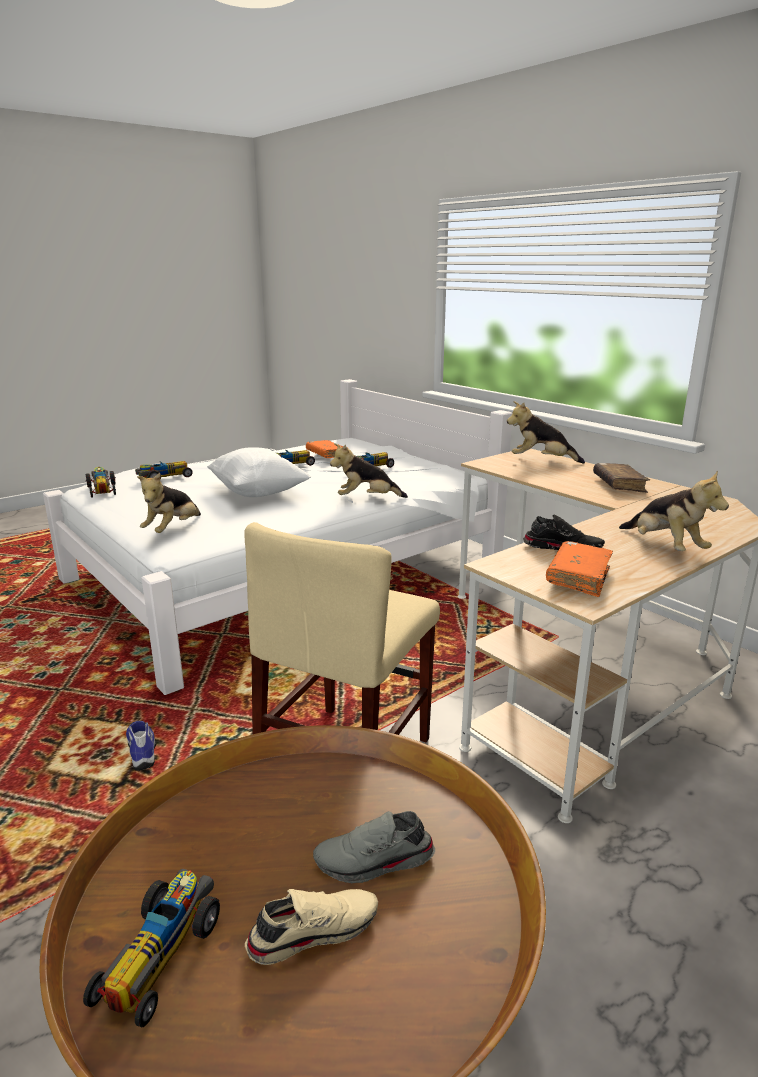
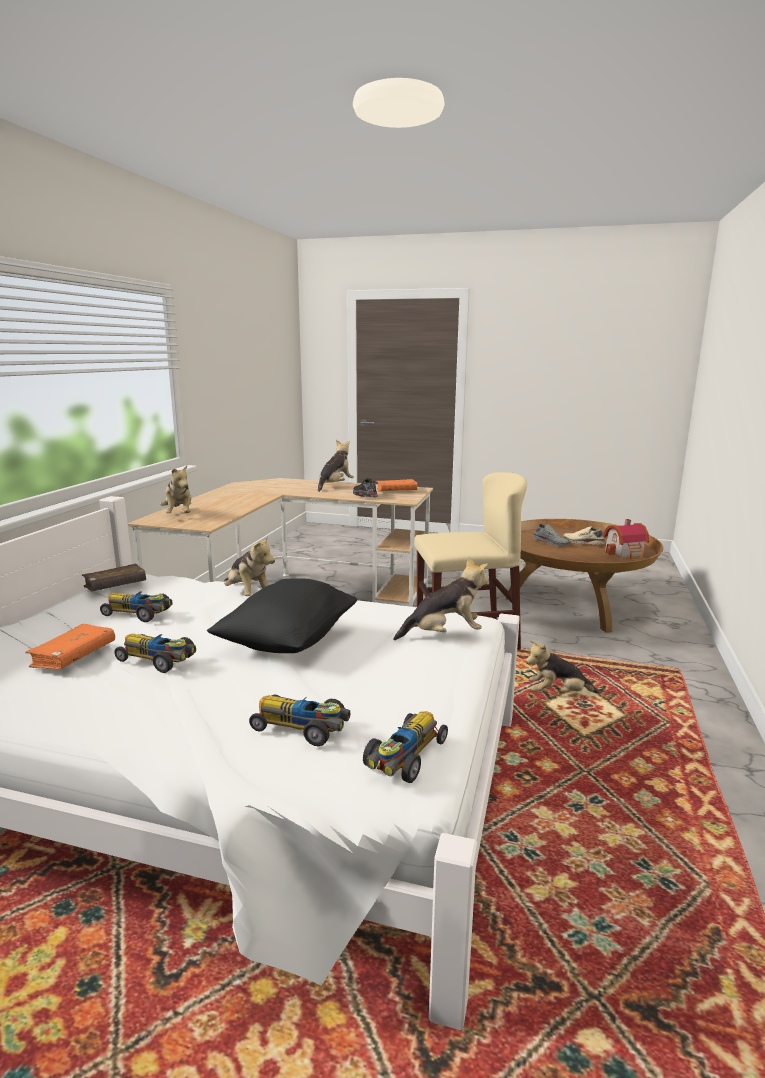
camera: 125 degrees left, 5 degrees down
(143, 750) = (557, 693): shoe -> plush toy
(161, 952) = (626, 553): toy car -> toy house
(258, 493) = (288, 642): white pillow -> black pillow
(619, 485) = (230, 497): brown book -> brown book (115, 585)

